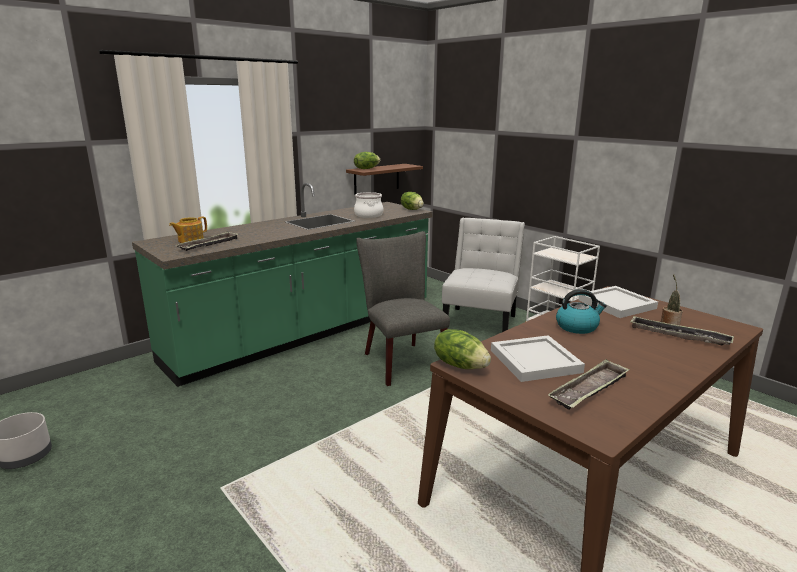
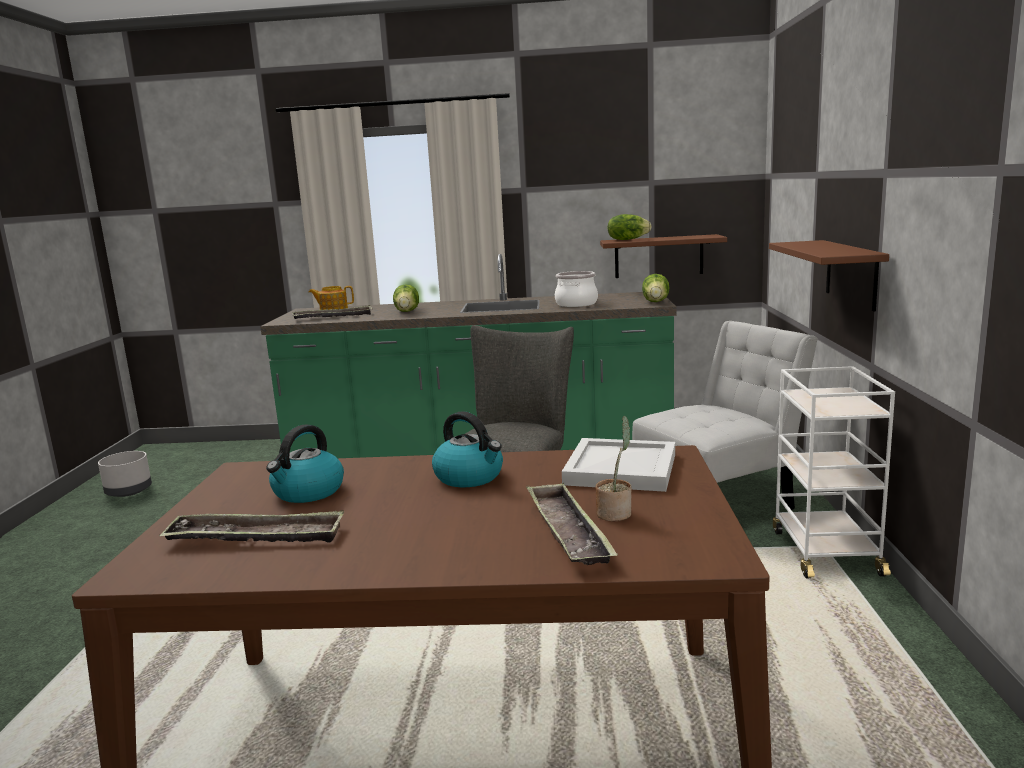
camera: 45 degrees right, 5 degrees down
(460, 365) = (238, 472): lettuce -> lettuce (407, 311)
(535, 360) = (308, 492): white tray -> kettle
(544, 188) = (851, 273): none -> brown shelf

